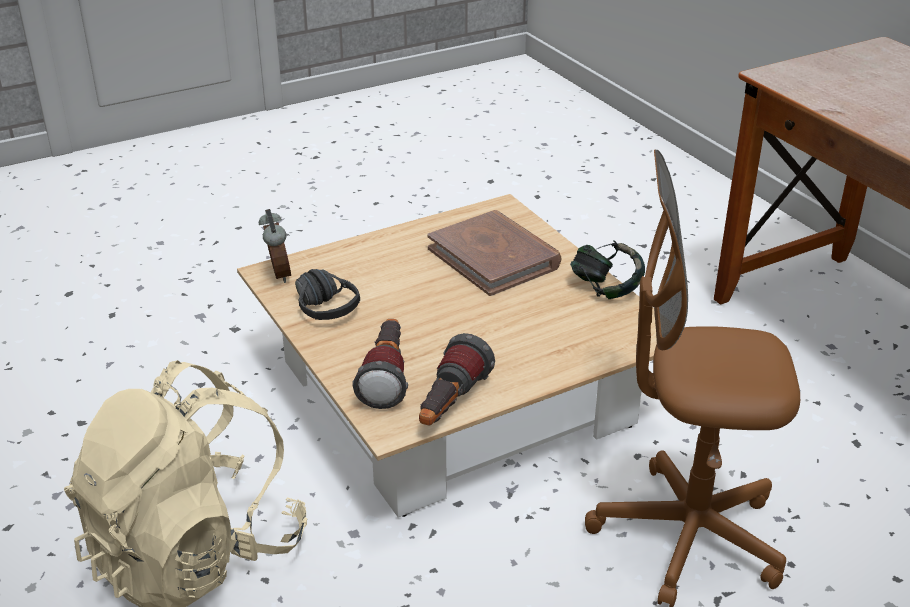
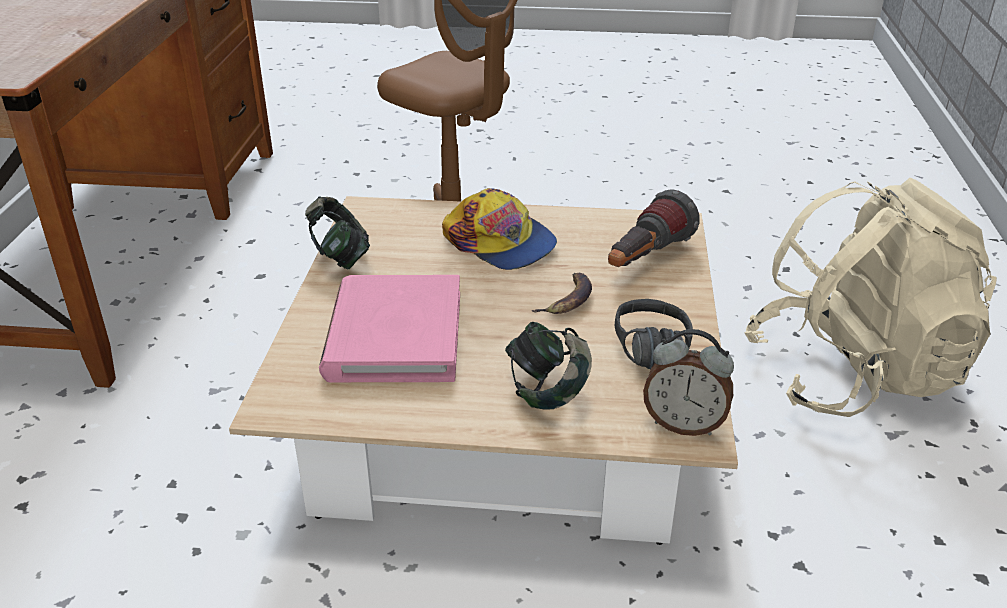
camera: 145 degrees left, 0 degrees up
(277, 274) = (684, 424): alarm clock -> alarm clock turned 90 degrees counterclockwise
(369, 262) = (547, 392): none -> headphones
(413, 321) = (568, 299): none -> banana
(450, 406) = (610, 221): flashlight -> none
(494, 257) = (394, 335): brown book -> pink book
(513, 346) = (500, 243): none -> cap

